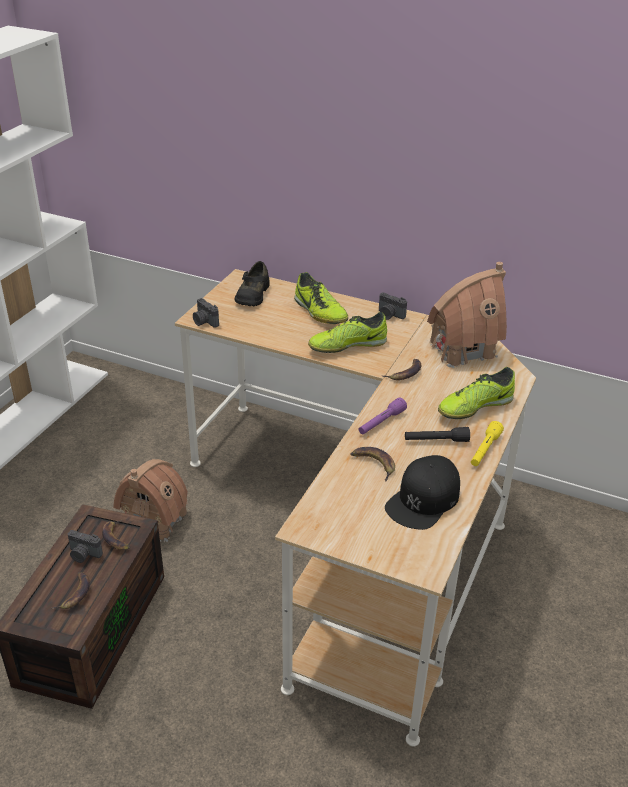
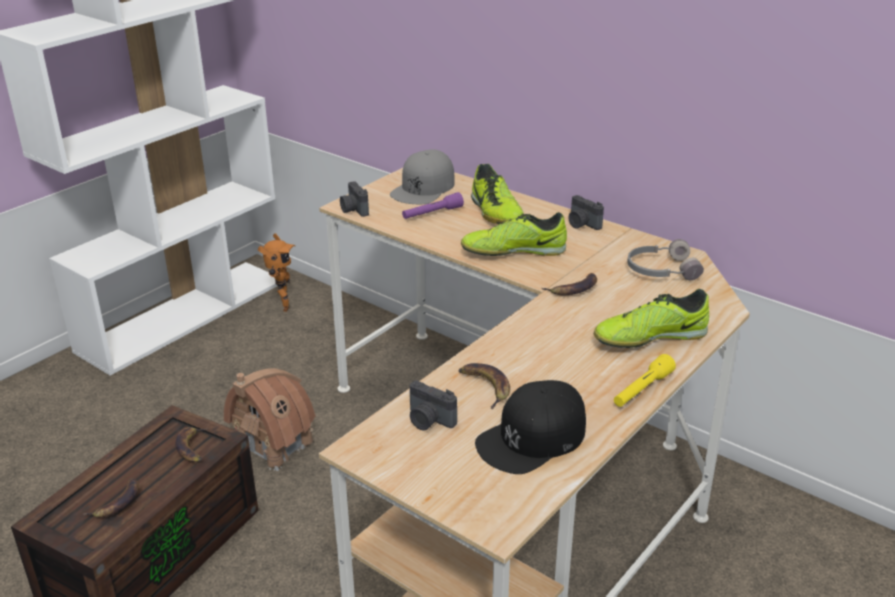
camera: 15 degrees right, 5 degrees down
(83, 555) = (147, 460): camera -> camera (428, 421)
(114, 397) = (281, 306): none -> toy robot
(252, 295) = (423, 188): black shoe -> grey cap
(381, 423) = (517, 341): purple flashlight -> purple flashlight (432, 214)
(436, 441) = (580, 370): black flashlight -> none
(462, 349) = (661, 270): toy house -> grey headphones

